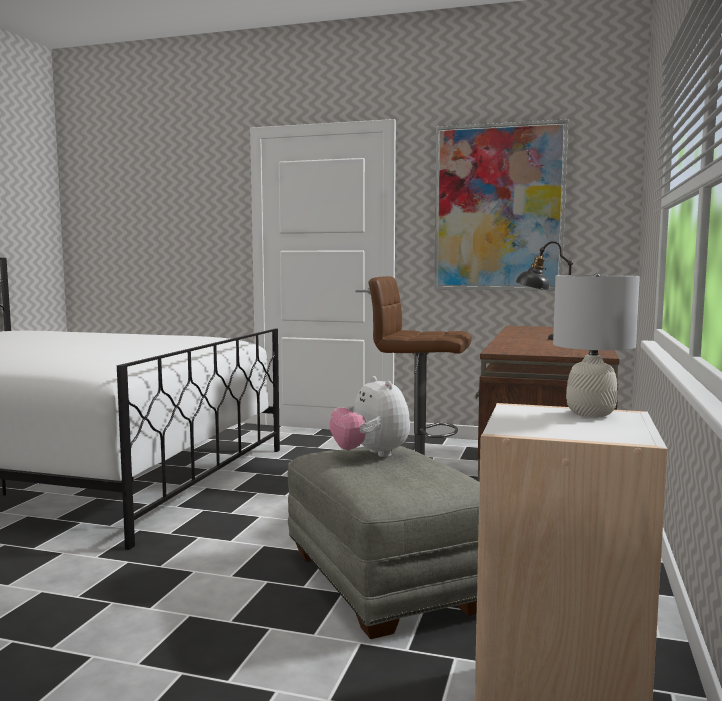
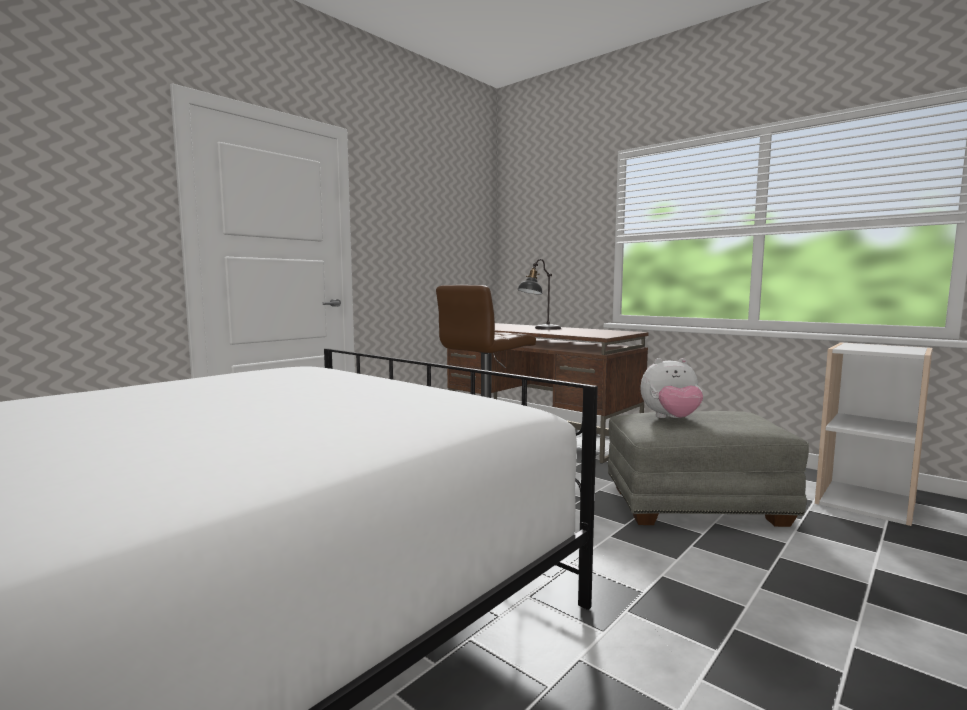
camera: 65 degrees left, 0 degrees up
(498, 208) = (426, 229): picture -> none
(592, 414) = (857, 345): grey table lamp -> none

